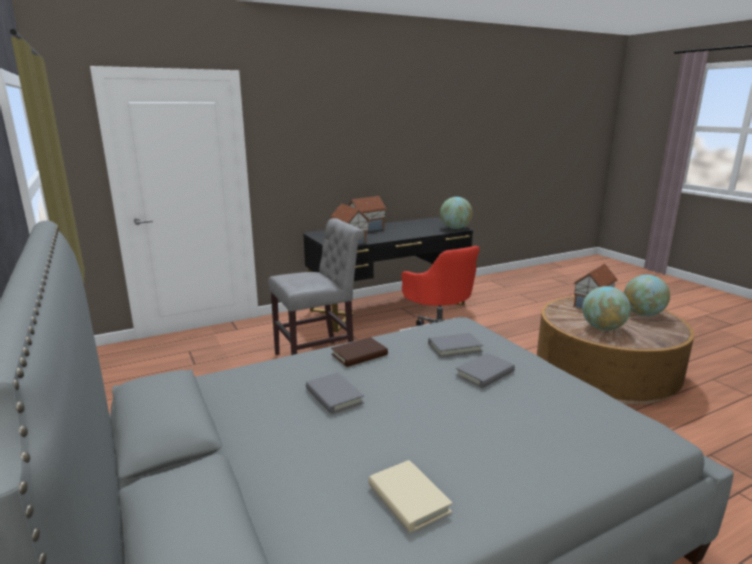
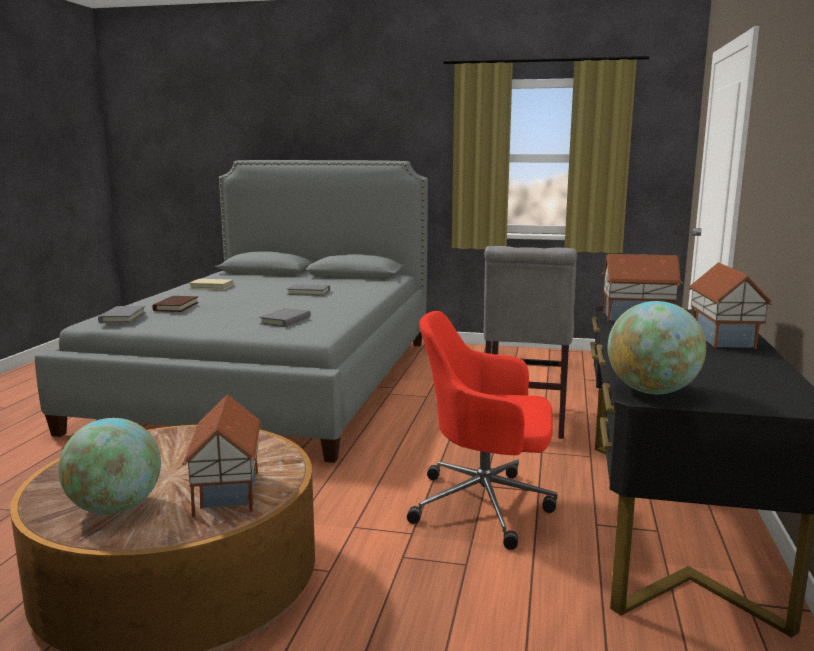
camera: 130 degrees right, 5 degrees down
(359, 355) = (341, 303): brown book -> brown book (176, 306)
(485, 373) = (237, 316): grey book -> grey book (122, 318)
(602, 328) = (180, 449): globe -> none

